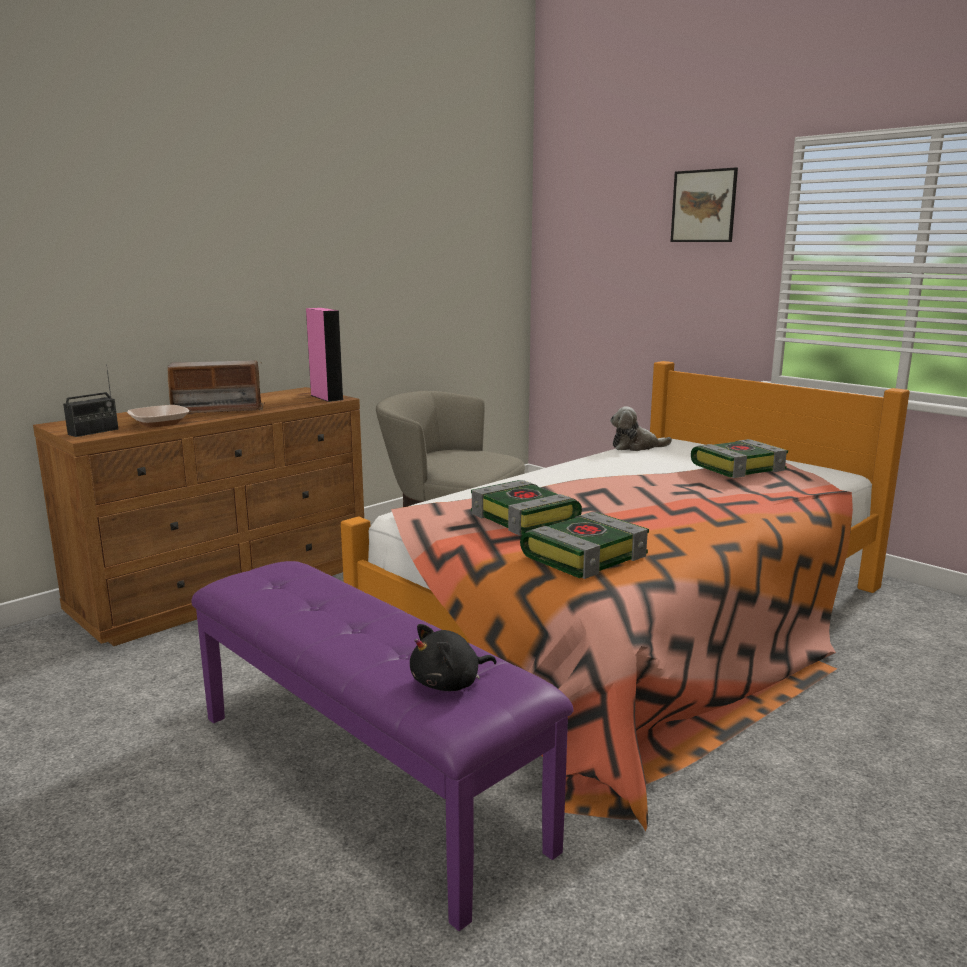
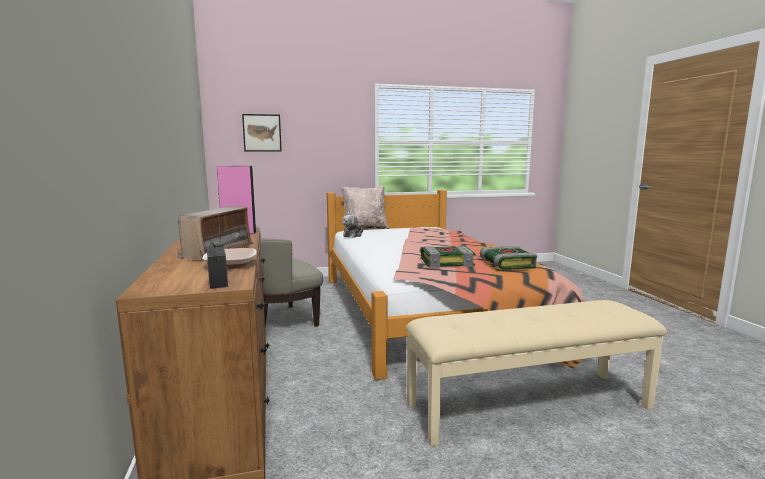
camera: 60 degrees left, 5 degrees down
(366, 777) = (528, 405): purple bench -> beige bench
(449, 683) = (607, 311): black plush toy -> none
(703, 206) = (329, 112): picture -> picture (262, 133)
(705, 442) = (364, 228): none -> beige pillow
(738, 467) = (416, 231): book -> none

